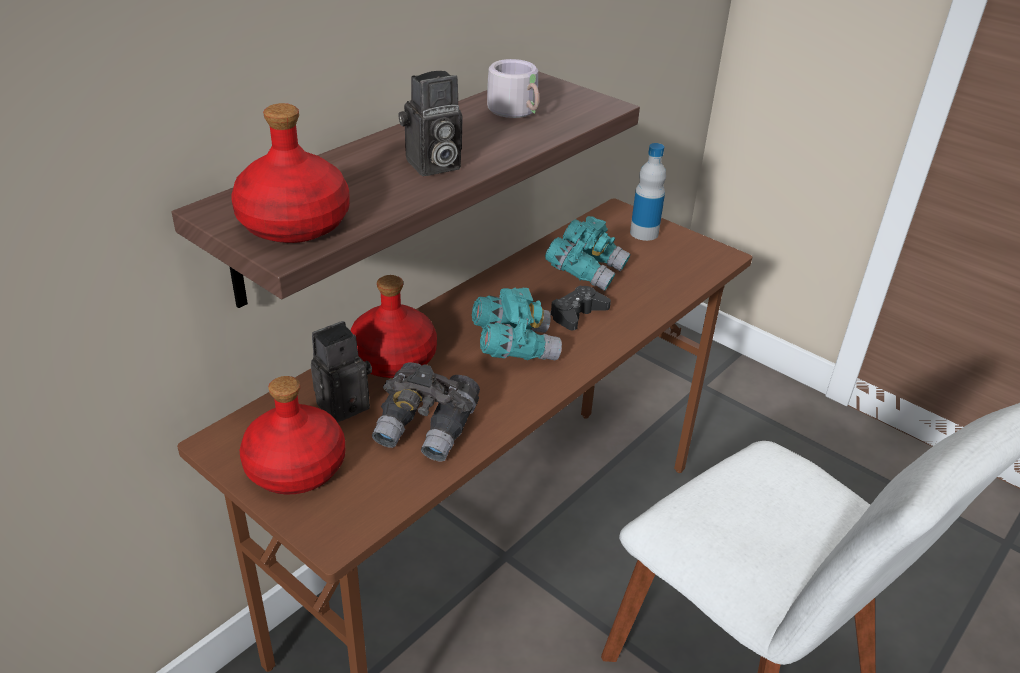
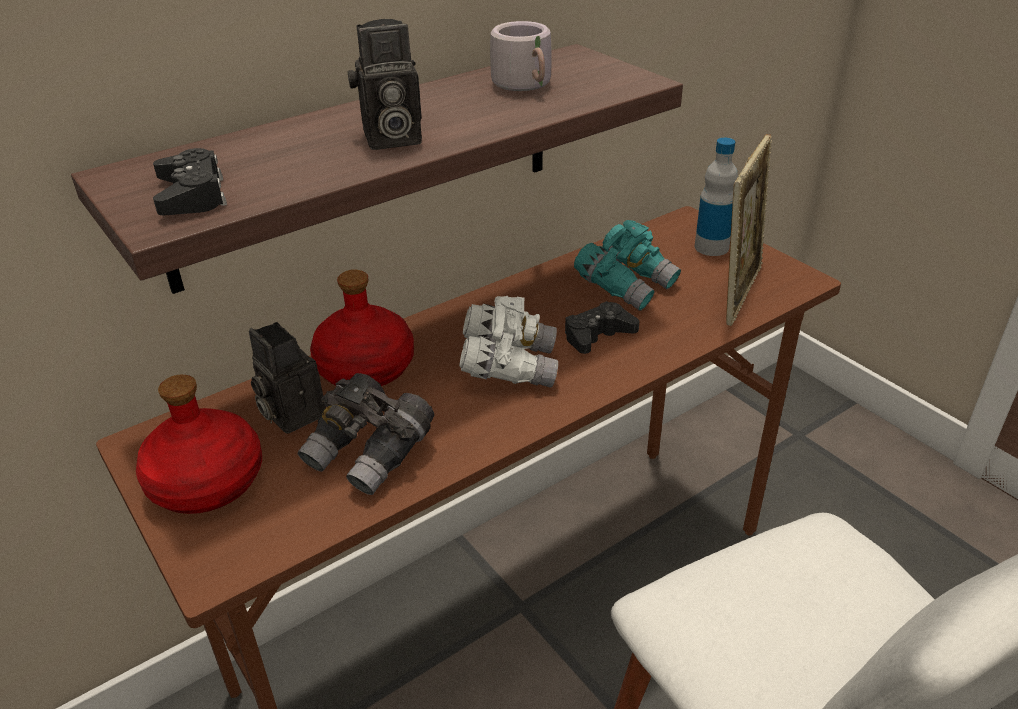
camera: 15 degrees right, 0 degrees up
(296, 224) = (192, 195): red bottle -> black game controller
(343, 403) = (290, 413): camera -> camera turned 105 degrees counterclockwise
(514, 346) = (508, 366): turquoise binoculars -> white binoculars
(677, 270) = (739, 293): none -> picture frame

